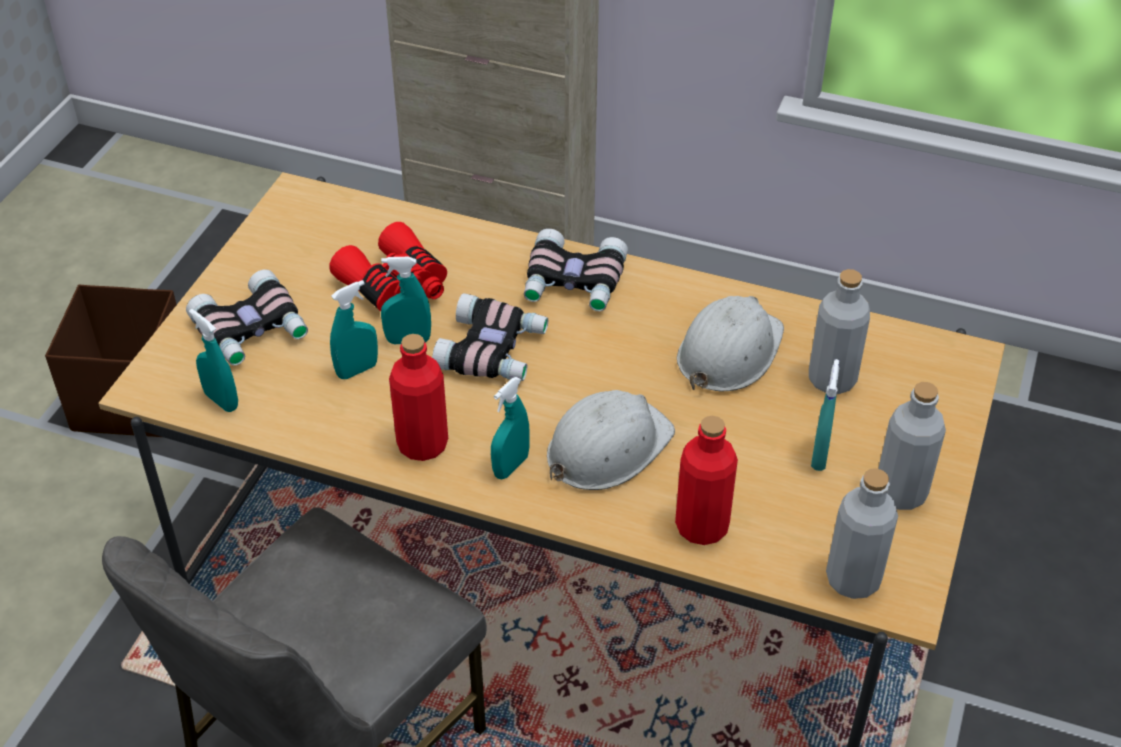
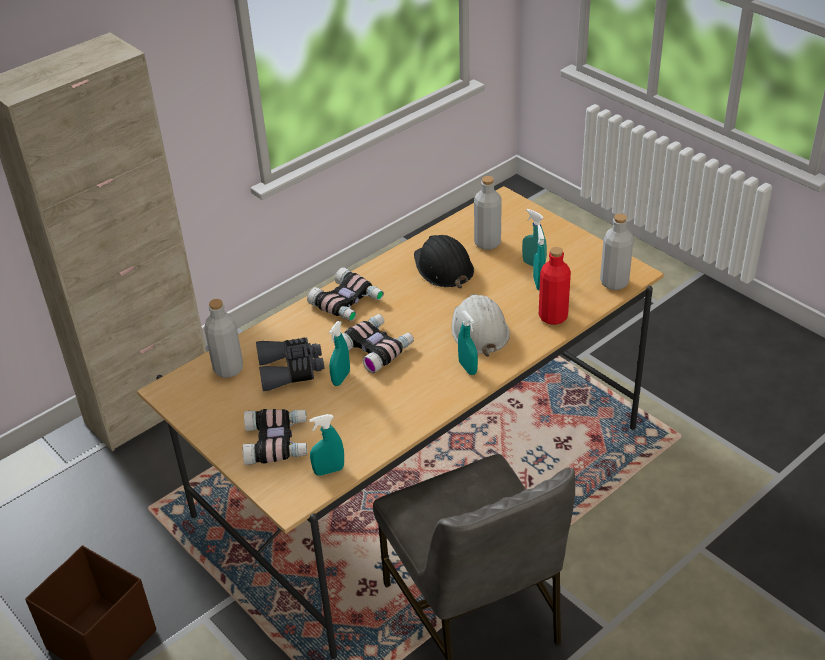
camera: 60 degrees left, 5 degrees down
(357, 370) = (349, 405): turquoise spray bottle -> turquoise spray bottle (538, 284)
(396, 286) = (291, 370): red binoculars -> grey binoculars
(422, 444) = (427, 396): red bottle -> none
(728, 351) = (443, 267): white hard hat -> black hard hat
(900, 492) = (573, 250): grey bottle -> grey bottle (228, 369)

